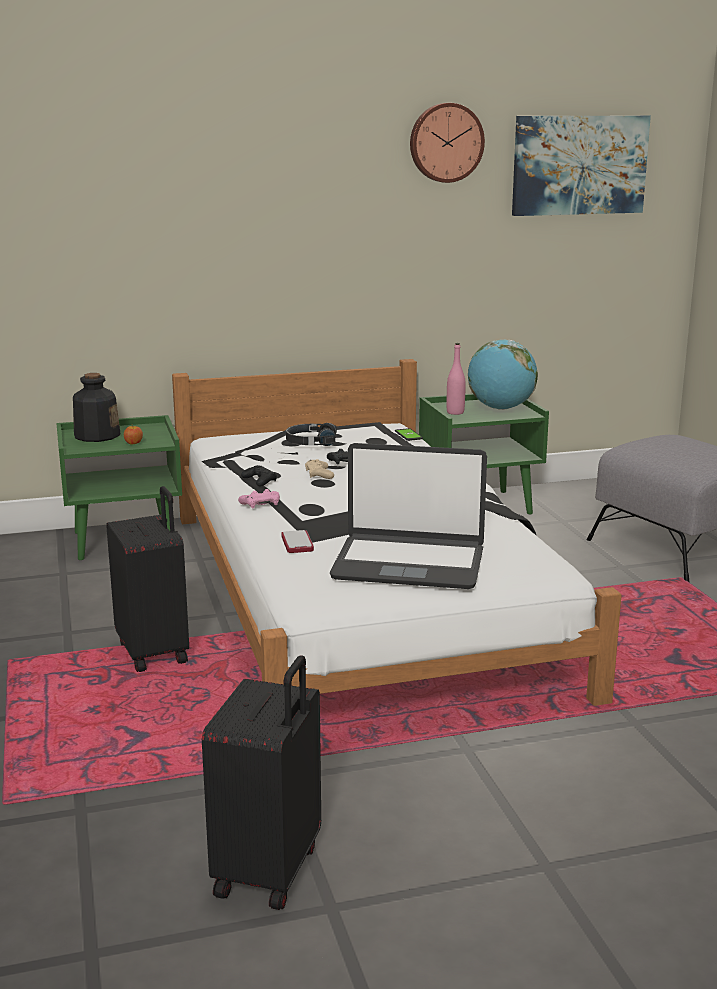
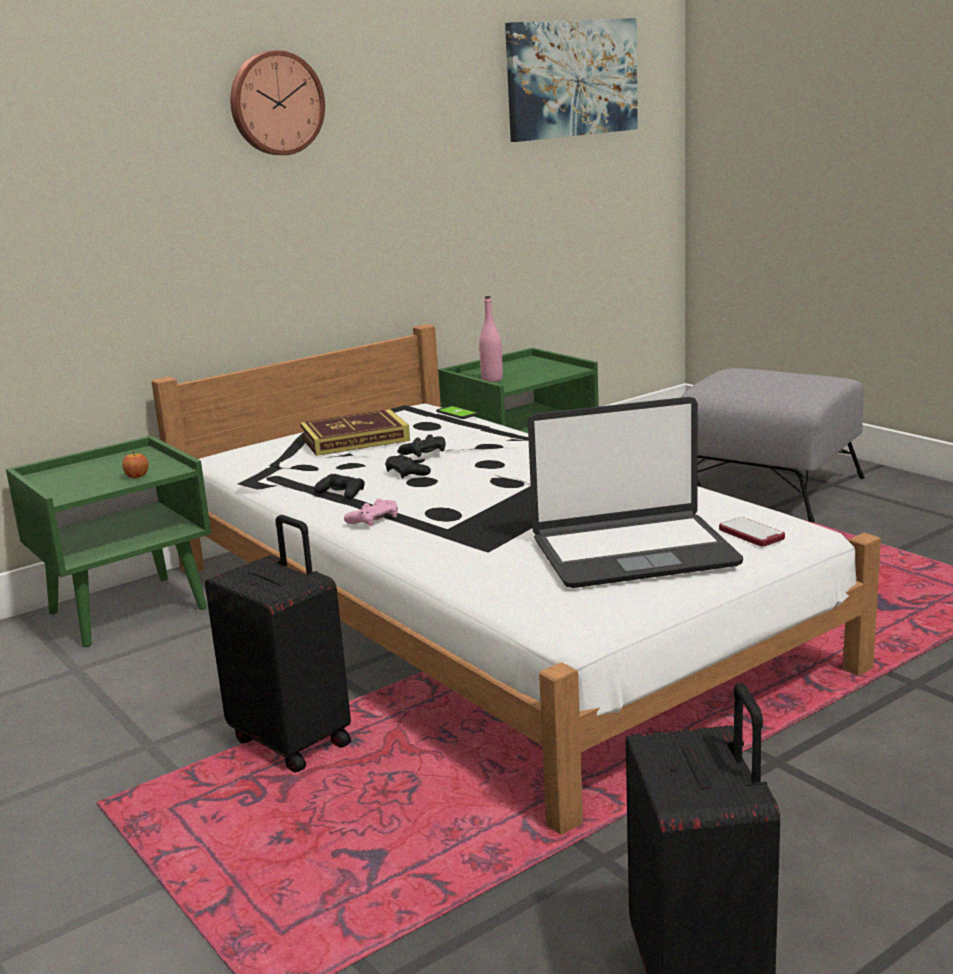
camera: 20 degrees left, 0 degrees up
(96, 436) = (75, 476): bottle -> none
(297, 543) = (474, 556): phone -> phone (751, 534)
(311, 442) = (355, 439): black headphones -> book
(319, 474) = (407, 472): beige game controller -> black game controller
(445, 142) = (435, 58): wall clock -> wall clock (275, 103)
(501, 408) = (536, 368): globe -> none

